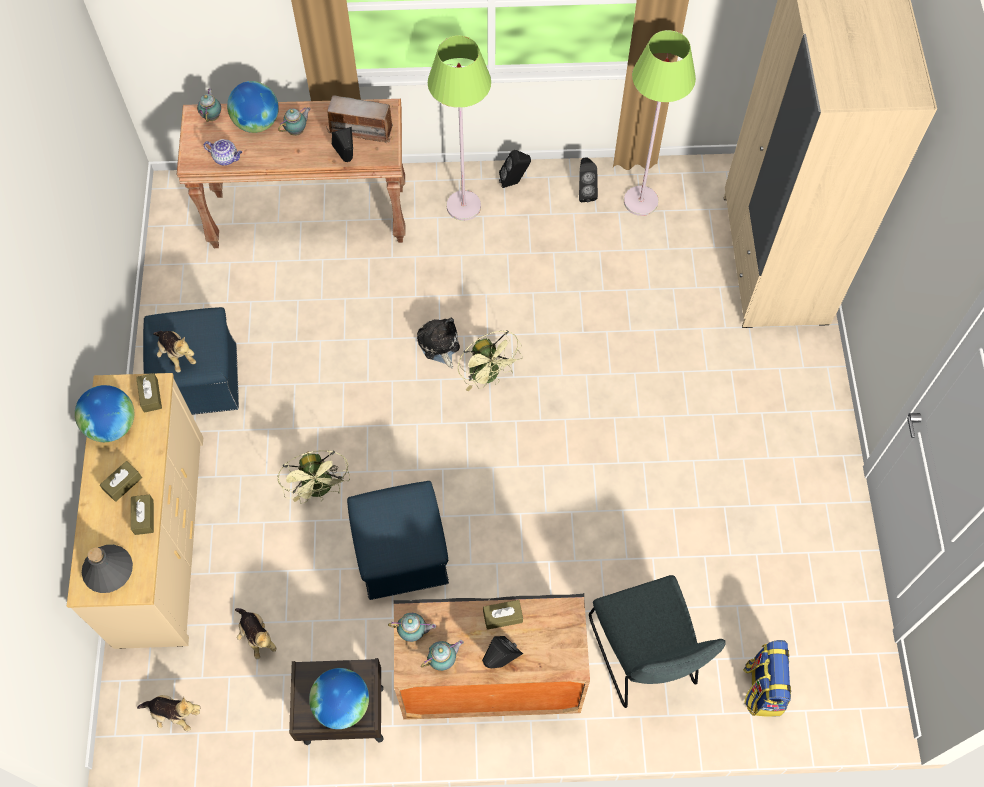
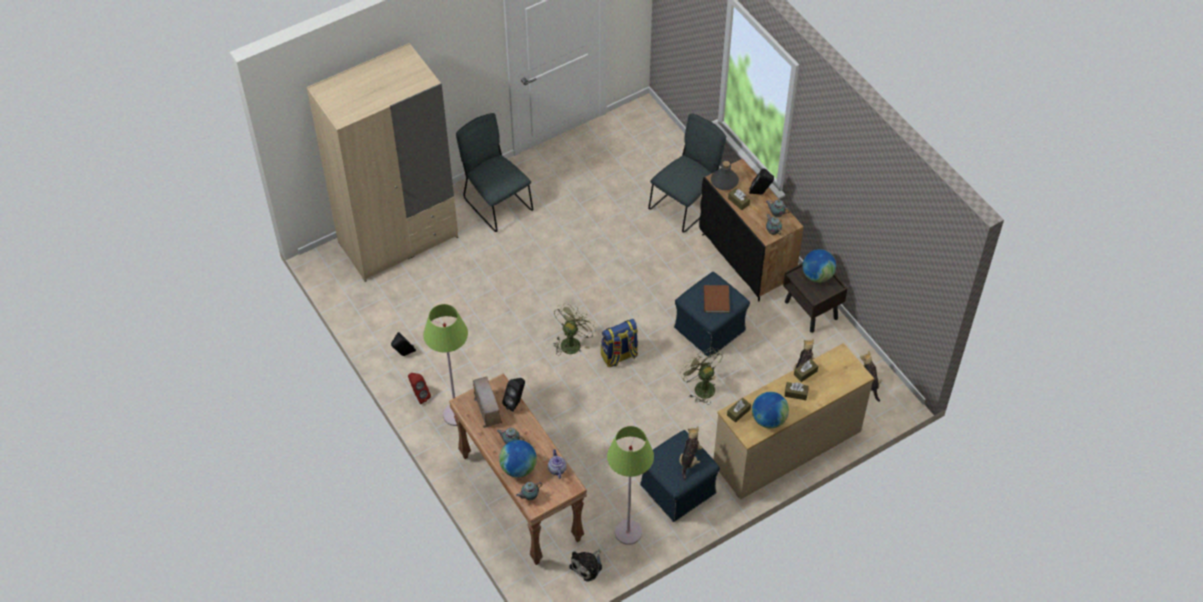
camera: 120 degrees left, 10 degrees down
(109, 570) = (843, 371): grey bottle -> grey bottle (724, 181)
(320, 489) = (701, 387): green fan -> green fan turned 75 degrees counterclockwise
(390, 527) = (715, 300): none -> brown book
(439, 345) = (568, 376): plush toy -> plush toy (587, 566)
(514, 182) = (419, 396): black speaker -> red speaker
(641, 201) = (393, 322): green floor lamp -> green floor lamp (628, 532)
(762, 688) = (667, 153): backpack -> backpack (619, 356)
(781, 400) = (496, 203): none -> grey chair

